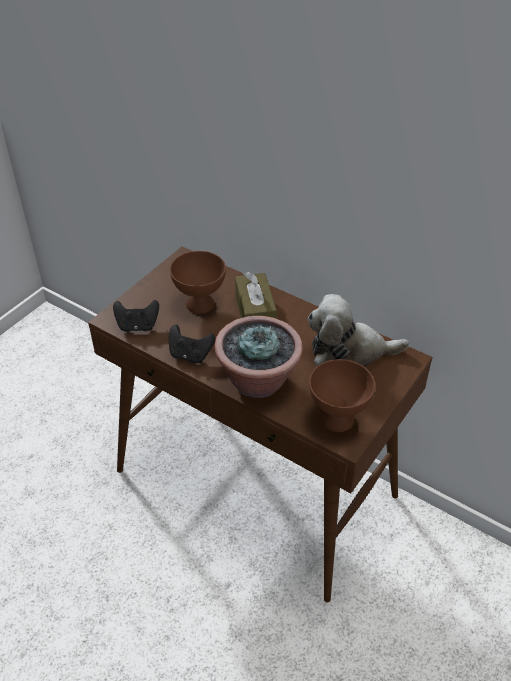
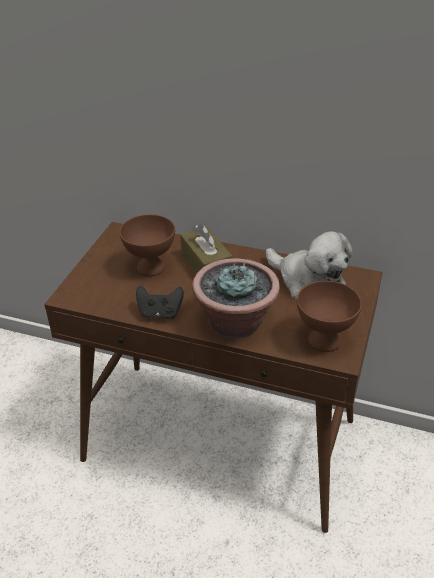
camera: 15 degrees left, 5 degrees down
(137, 326) = (97, 298): black game controller -> none
(349, 352) = (308, 282): plush toy -> plush toy turned 120 degrees counterclockwise

